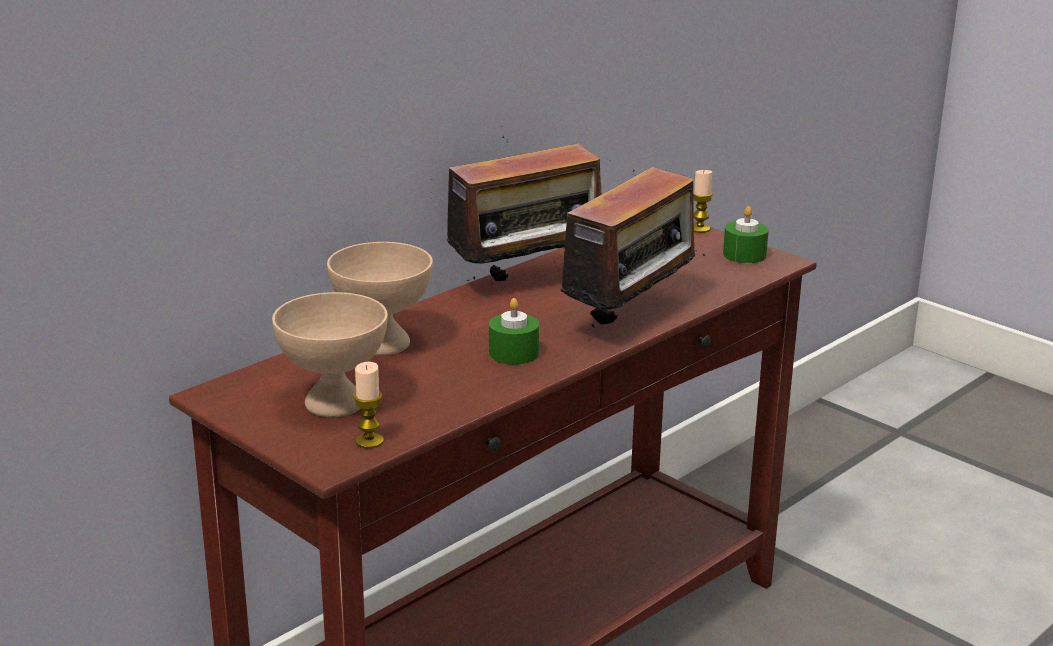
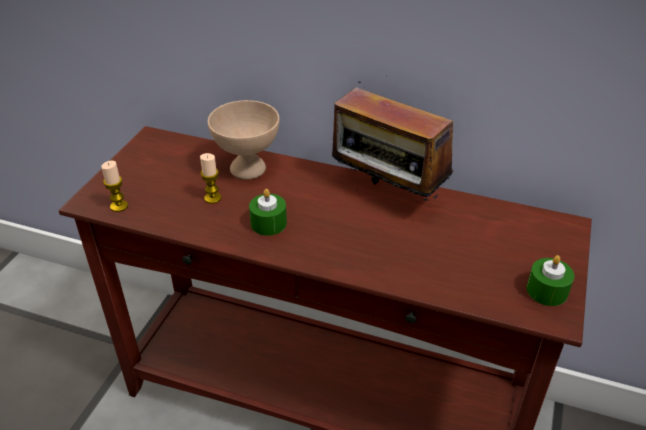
camera: 65 degrees right, 15 degrees up
(332, 403) = (160, 178): beige bowl -> none
(631, 318) = (364, 261): radio -> none
(700, 229) = (574, 250): candle -> candle (212, 198)

